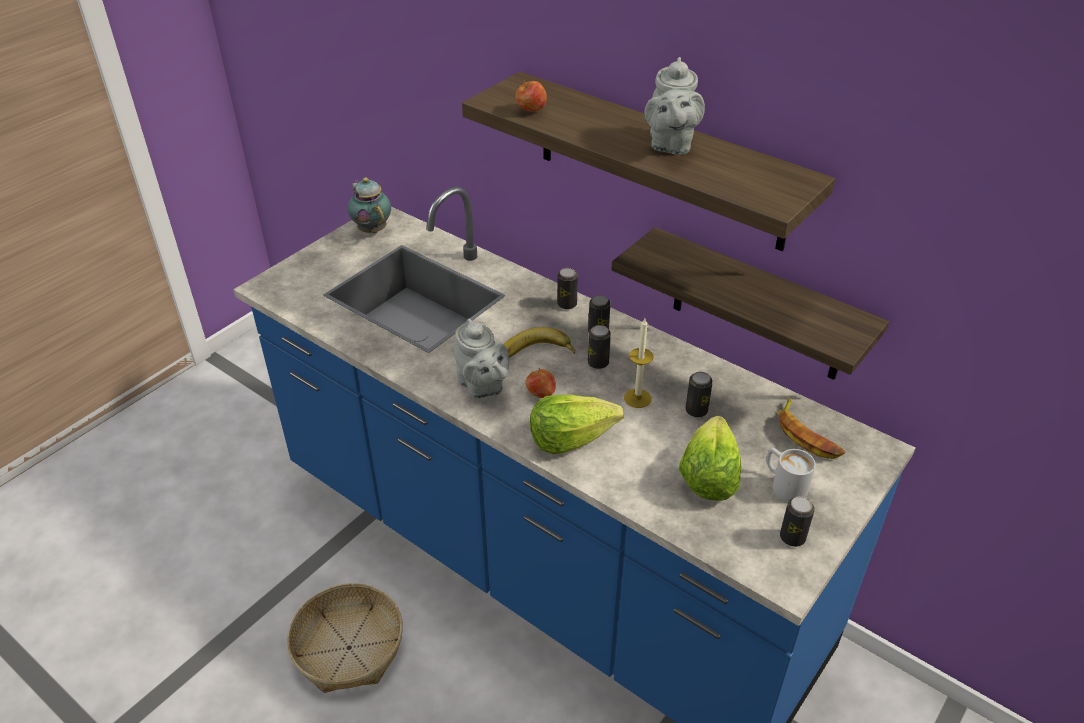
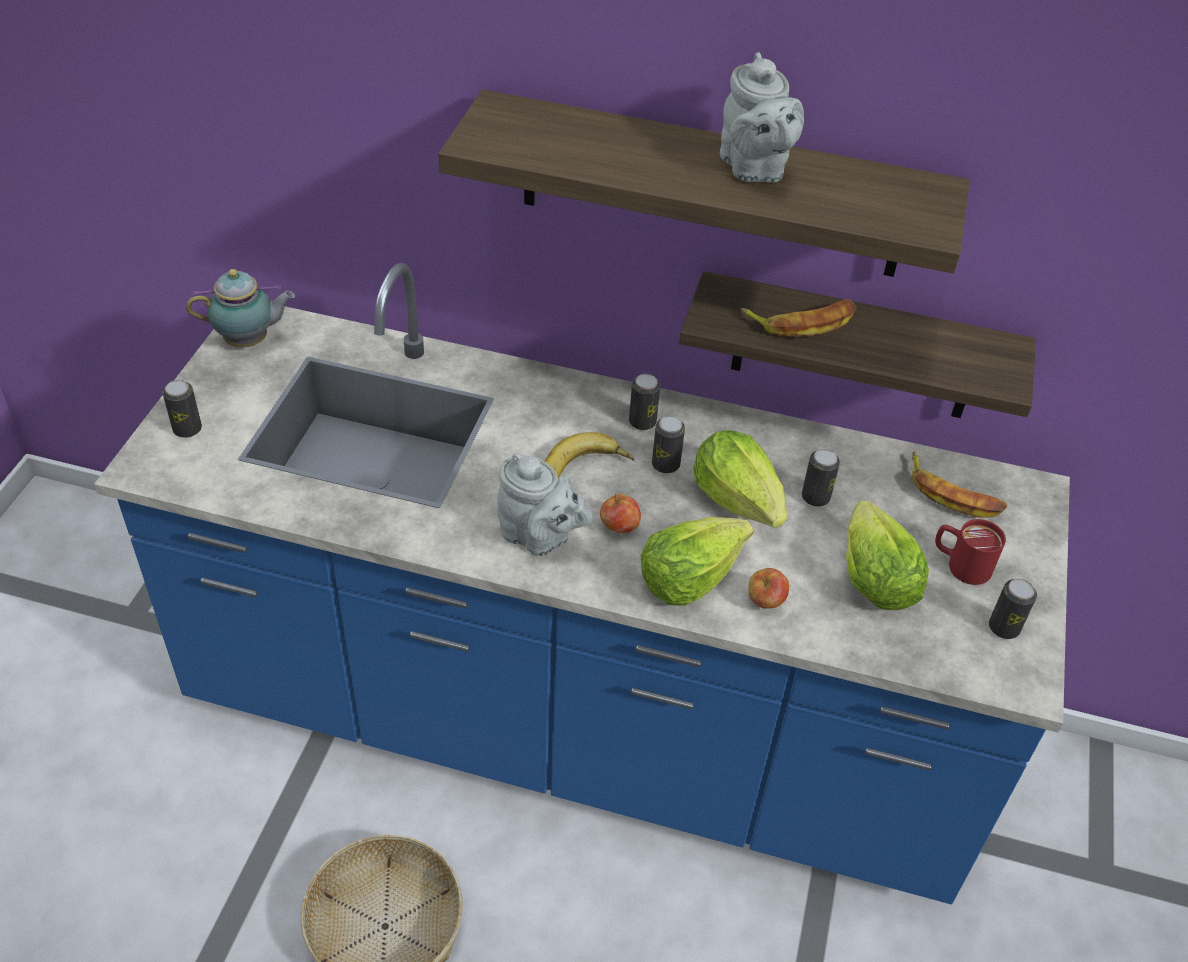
camera: 25 degrees left, 5 degrees up
(372, 229) = (250, 341): teapot -> teapot turned 135 degrees clockwise
(531, 111) = (543, 150): apple -> apple (766, 602)
(567, 304) = (581, 392): can -> can (187, 429)
(637, 398) = (739, 500): candle -> lettuce
(706, 272) = (802, 322): none -> banana
(783, 484) = (960, 564): white mug -> red mug

